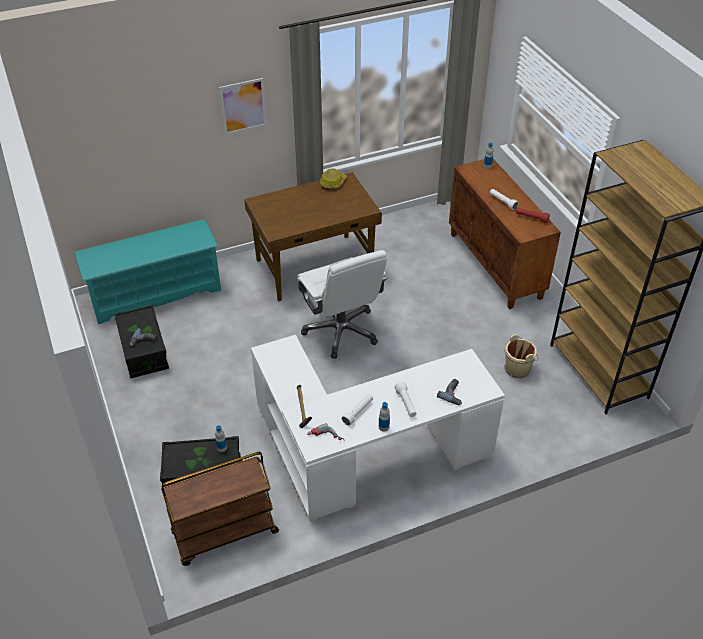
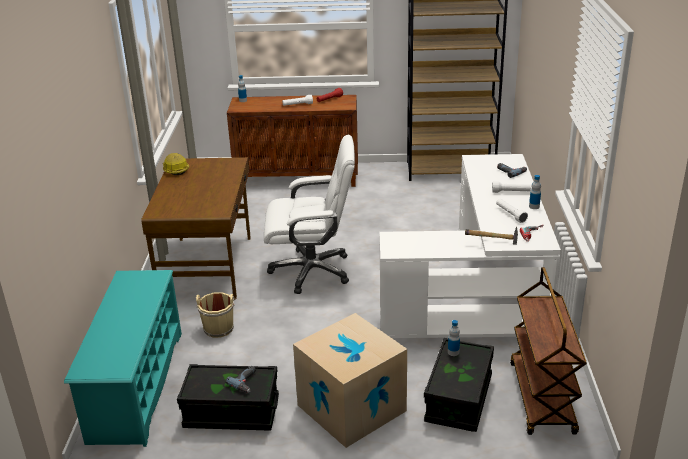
camera: 65 degrees left, 15 degrees down
(170, 414) = (351, 408): none -> cardboard box
(243, 106) = (102, 107): picture -> none
(518, 368) = (425, 199): beige bucket -> beige bucket (218, 328)

